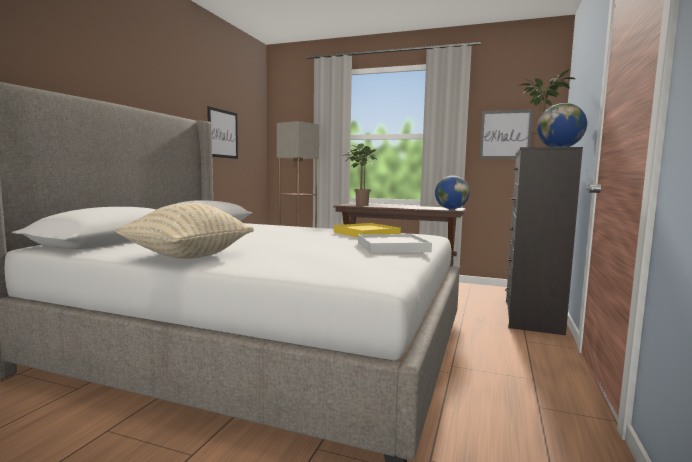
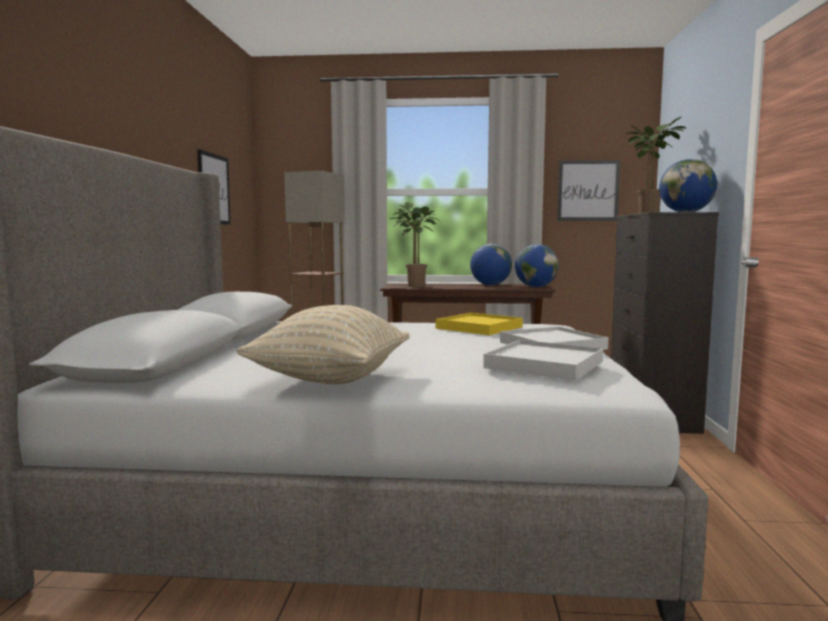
camera: 15 degrees left, 0 degrees up
(348, 257) = (544, 365): none -> white tray
(419, 206) = (490, 285): none -> globe

